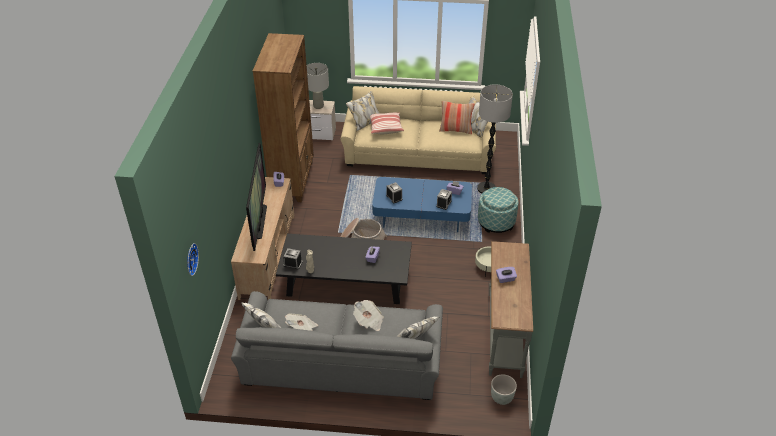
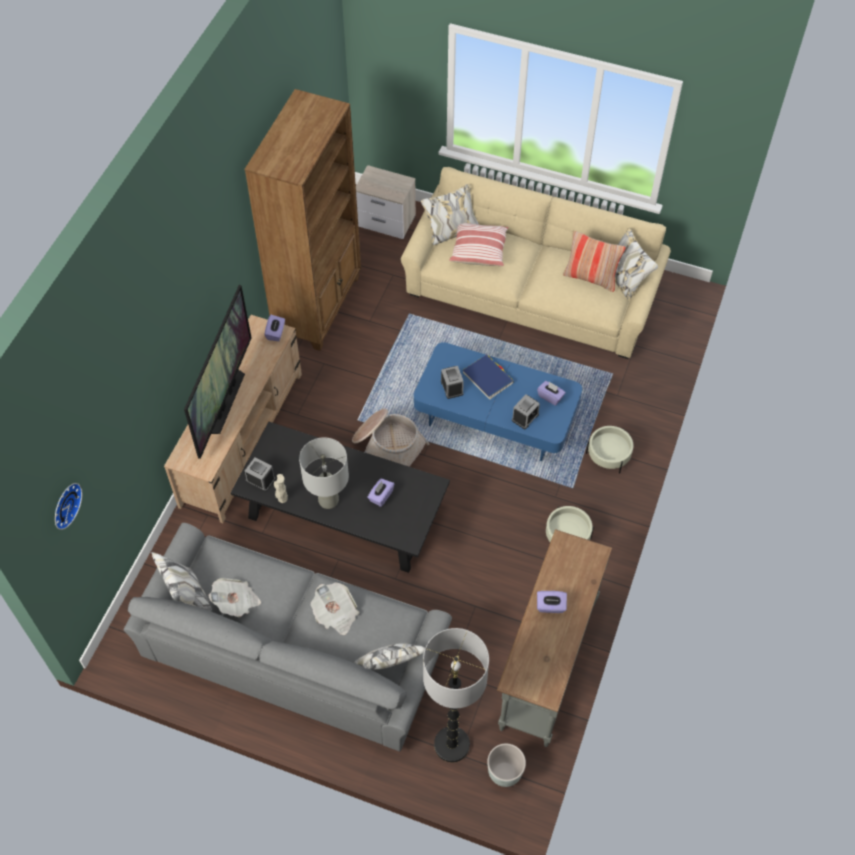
camera: 15 degrees right, 15 degrees up
(318, 106) = (387, 184): grey table lamp -> grey table lamp (329, 501)
(414, 189) = (488, 378): none -> blue book
(486, 189) = (615, 387): floor lamp -> floor lamp (451, 745)
(496, 222) = (608, 455): ottoman -> beige planter

